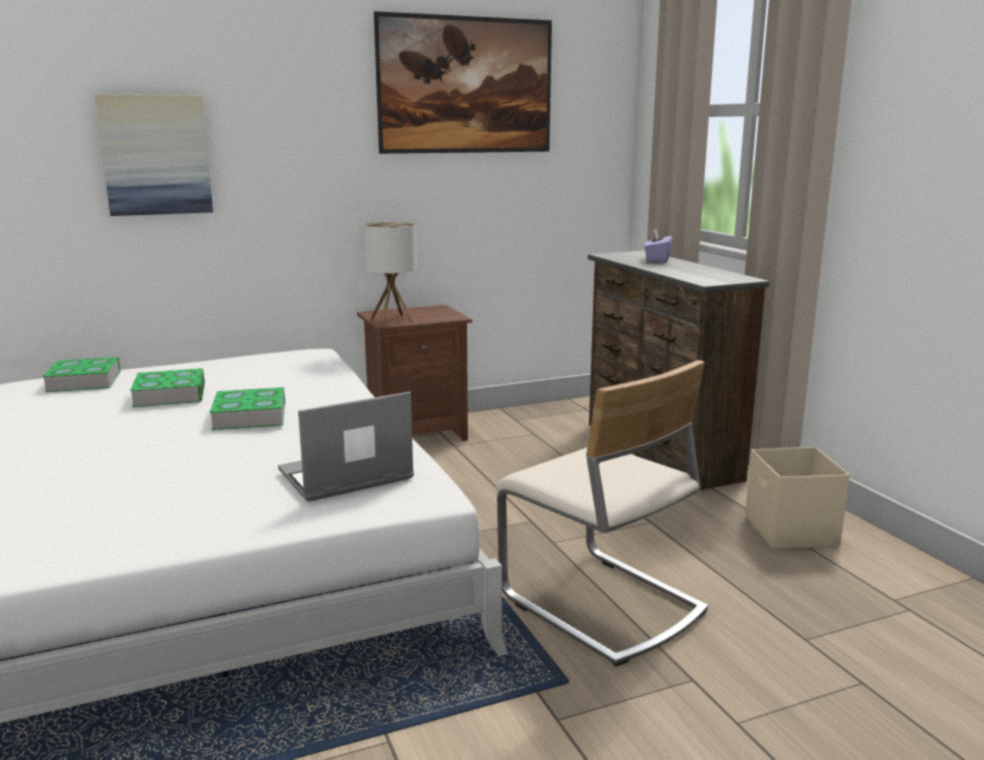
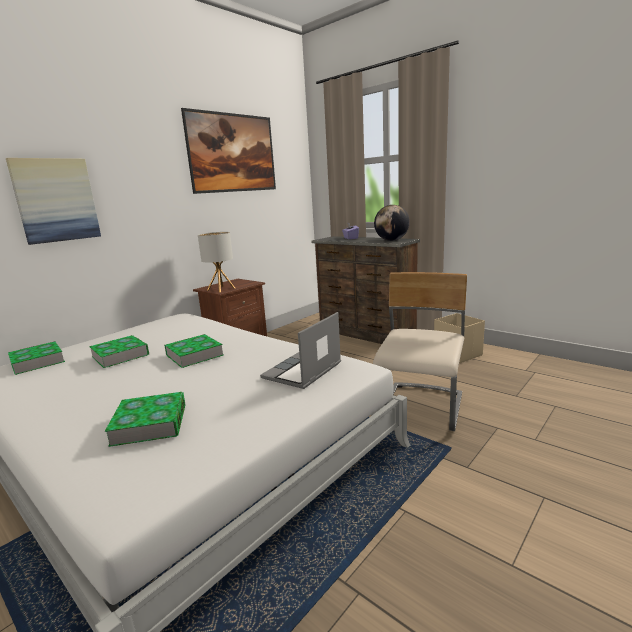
camera: 25 degrees left, 0 degrees up
(85, 492) = (150, 424): none -> book
(600, 604) = (421, 408): beige chair -> beige chair turned 90 degrees counterclockwise
(711, 276) = (391, 240): none -> globe

